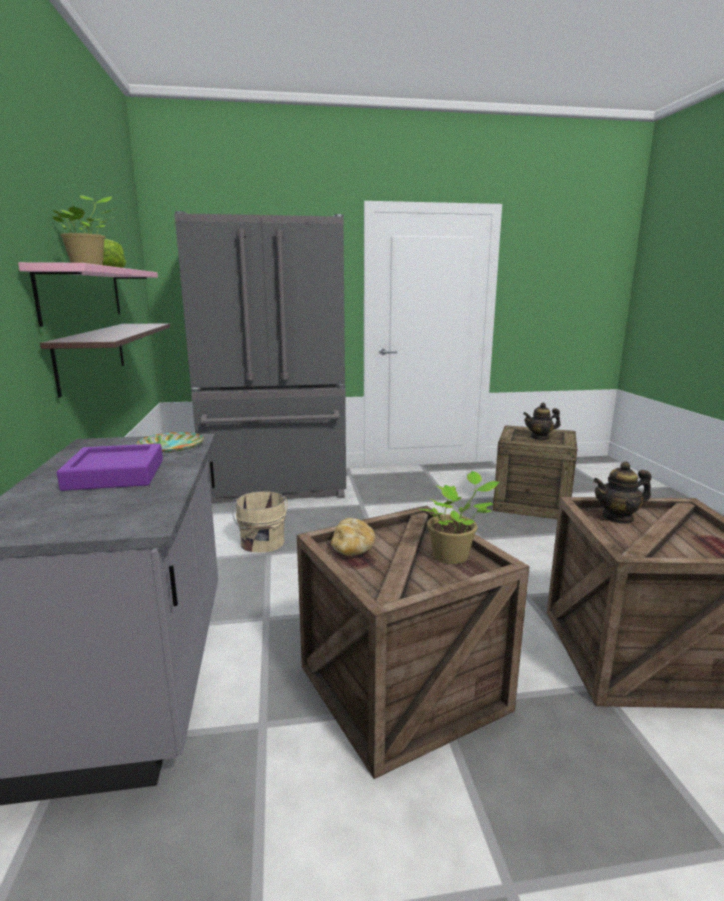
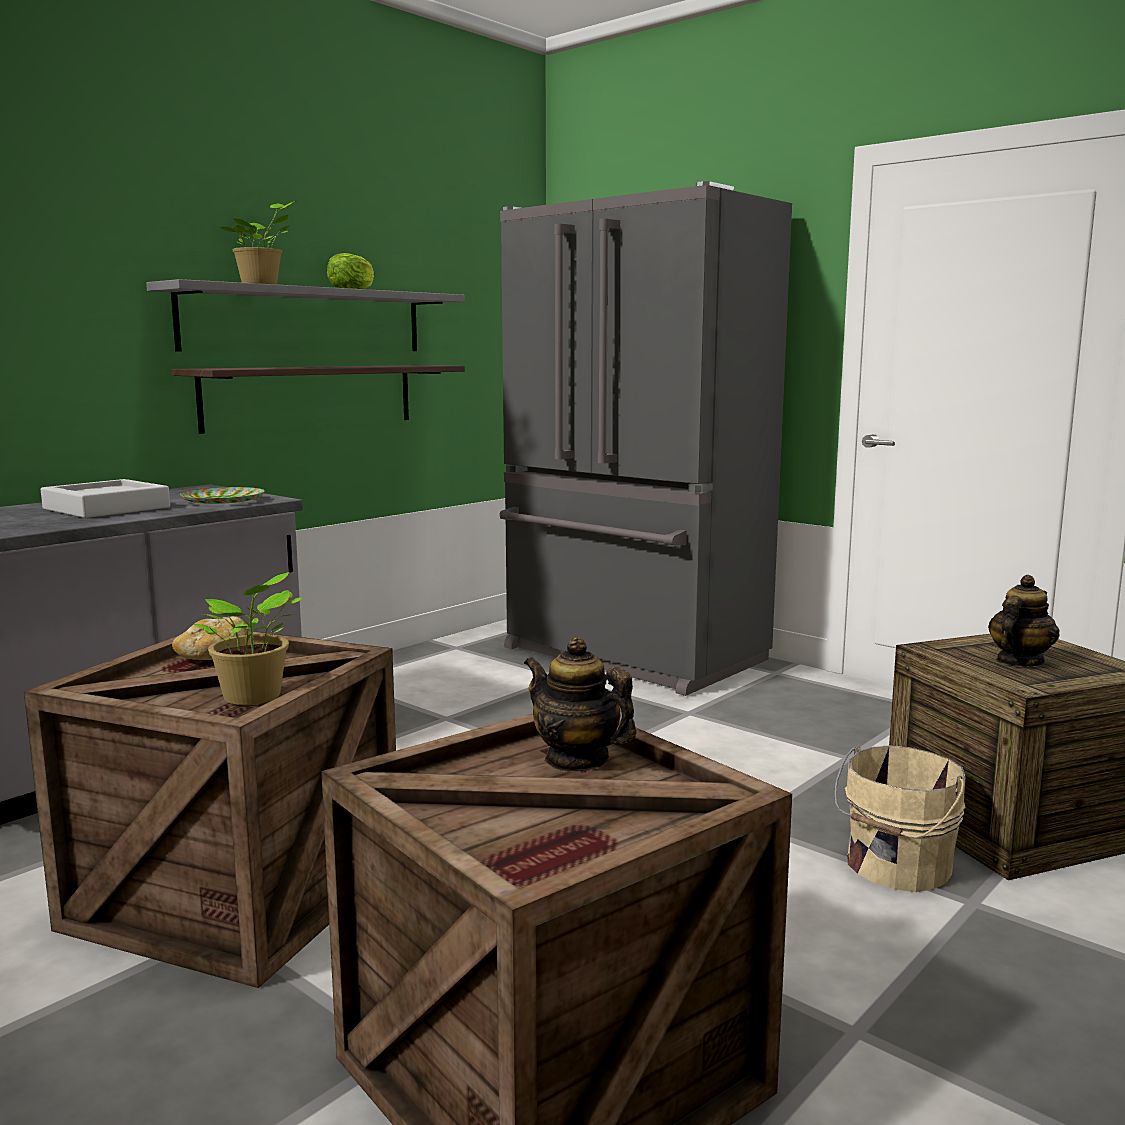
camera: 50 degrees right, 5 degrees down
(83, 293) = (306, 320): pink shelf -> grey shelf
(115, 474) = (106, 508): purple tray -> grey tray
(262, 543) = (465, 706): beige bucket -> beige bucket (895, 867)
(540, 437) = (1019, 662): teapot -> teapot turned 90 degrees clockwise

